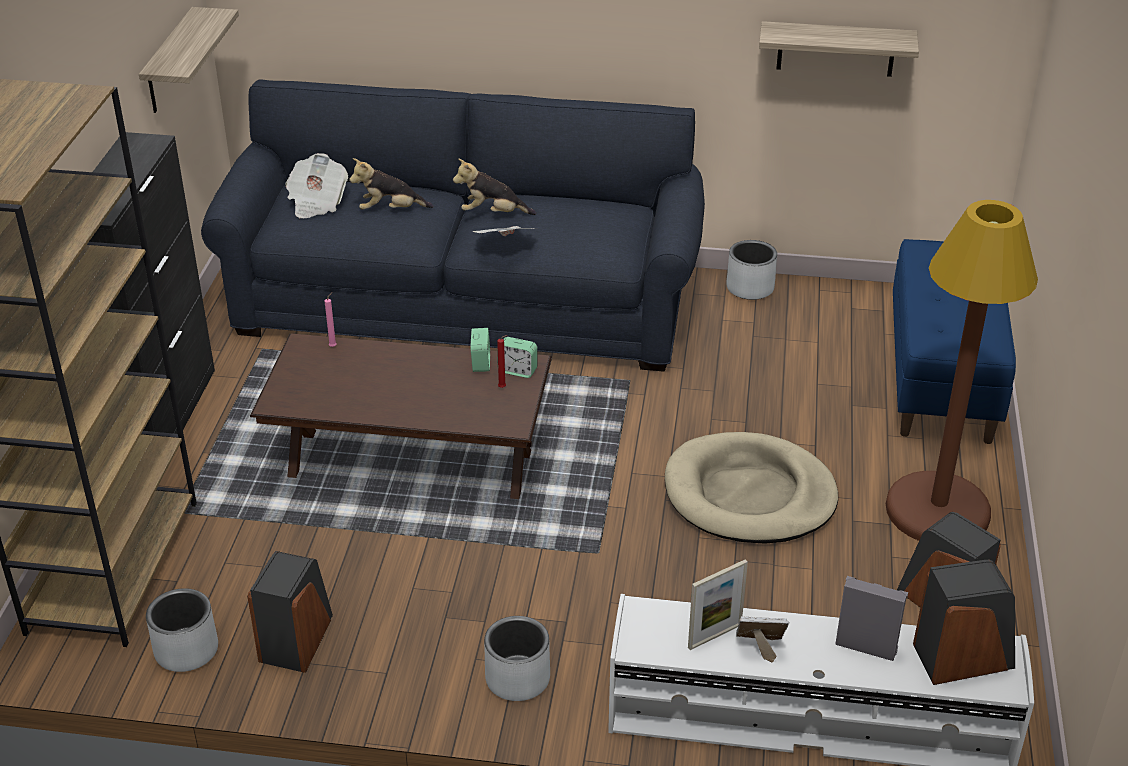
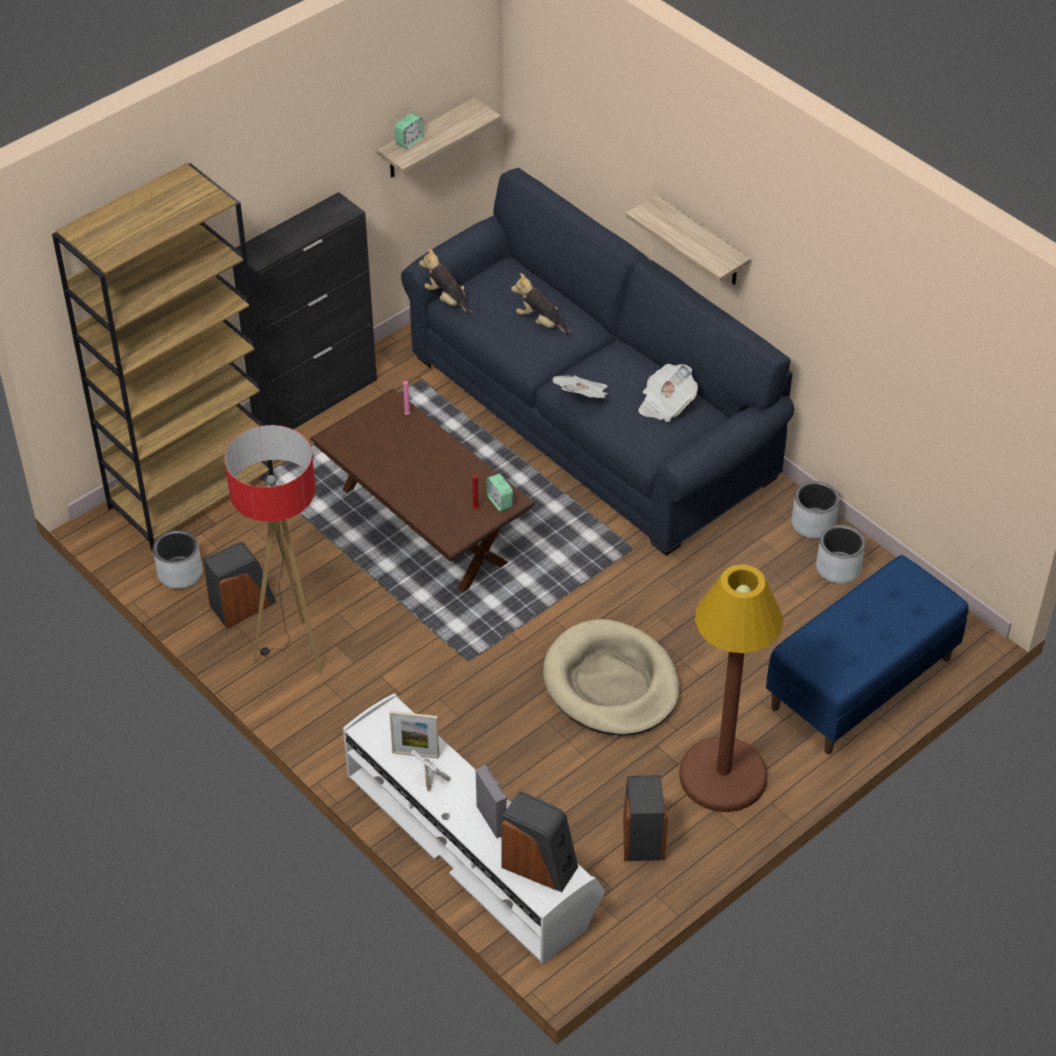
camera: 40 degrees right, 10 degrees up
(316, 202) = (499, 289): newspaper -> newspaper (665, 404)
(407, 652) = (292, 653): none -> floor lamp
(481, 363) = (483, 482): alarm clock -> alarm clock (409, 141)
(493, 213) = (604, 365): plush toy -> plush toy (447, 300)
(517, 678) = (334, 710): grey planter -> grey planter (838, 567)
(836, 49) = (901, 370): shelf -> shelf (701, 243)

